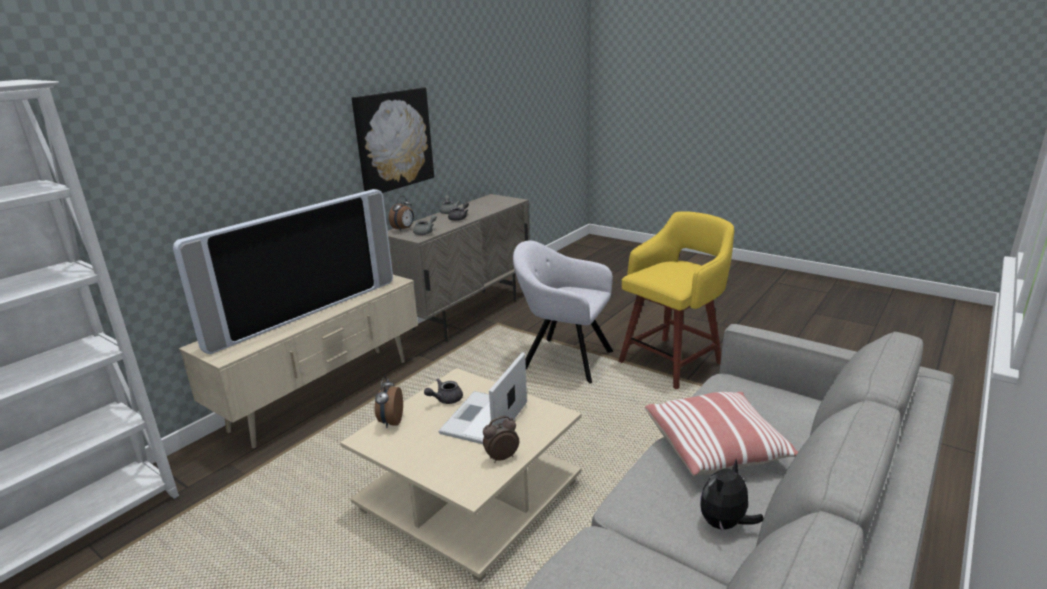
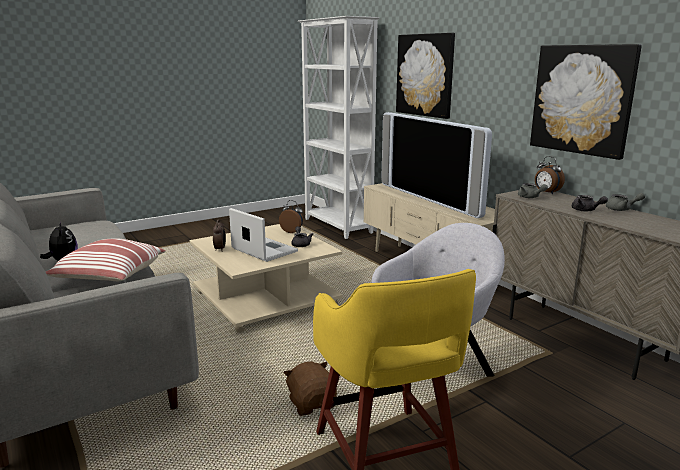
camera: 110 degrees right, 5 degrees down
(182, 165) = (425, 75): none -> picture
(648, 400) = (312, 404): none -> brown plush toy

